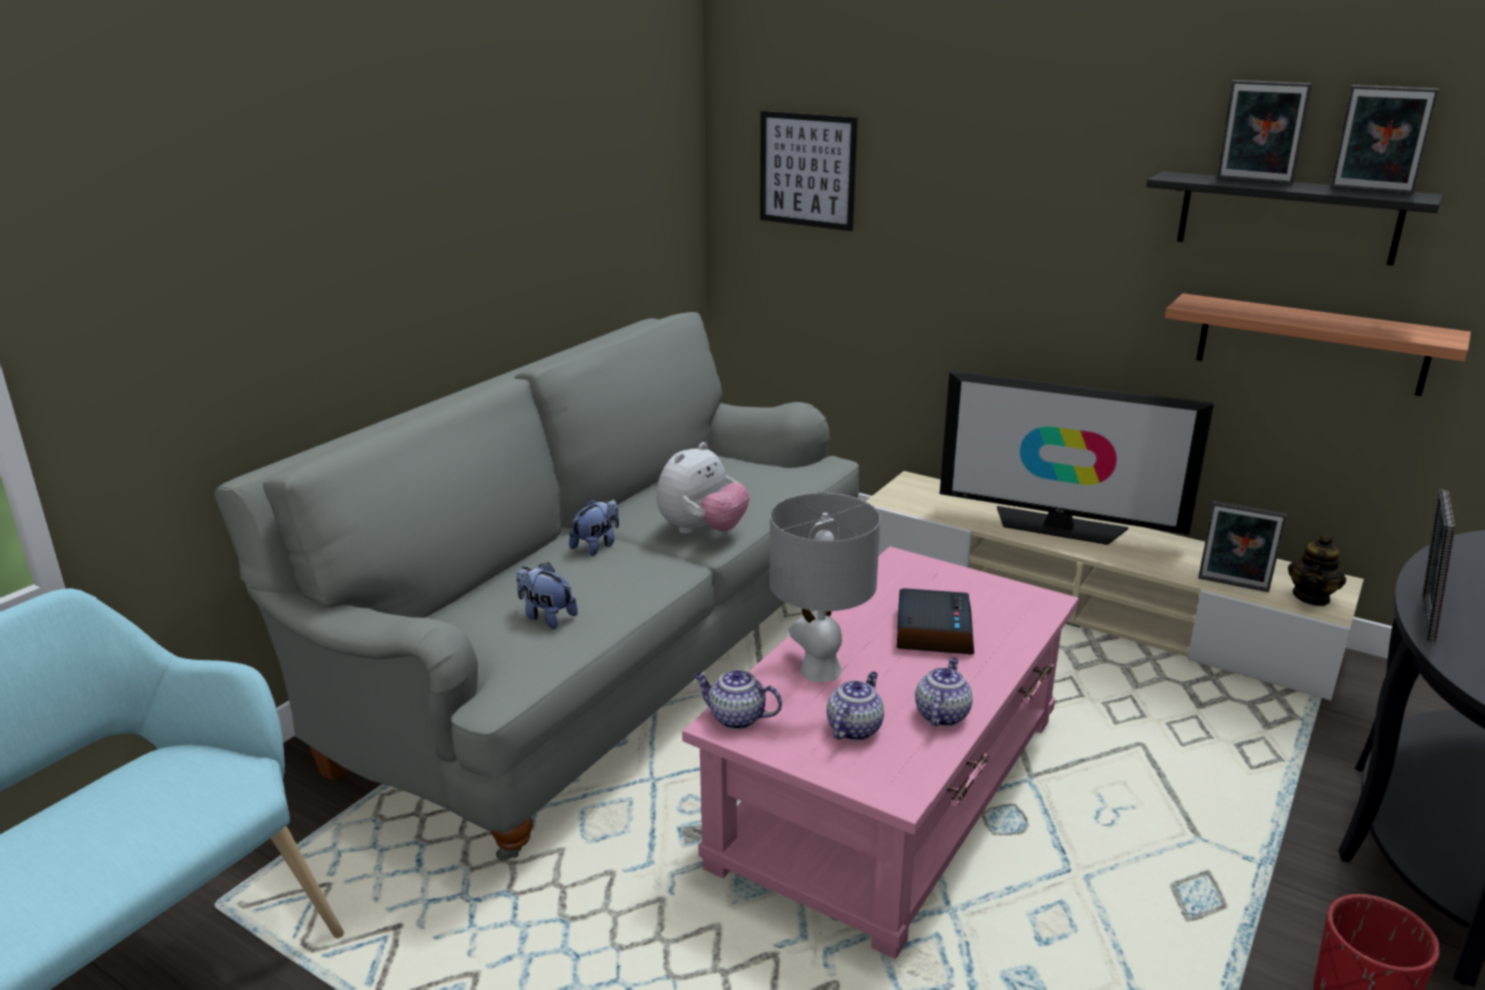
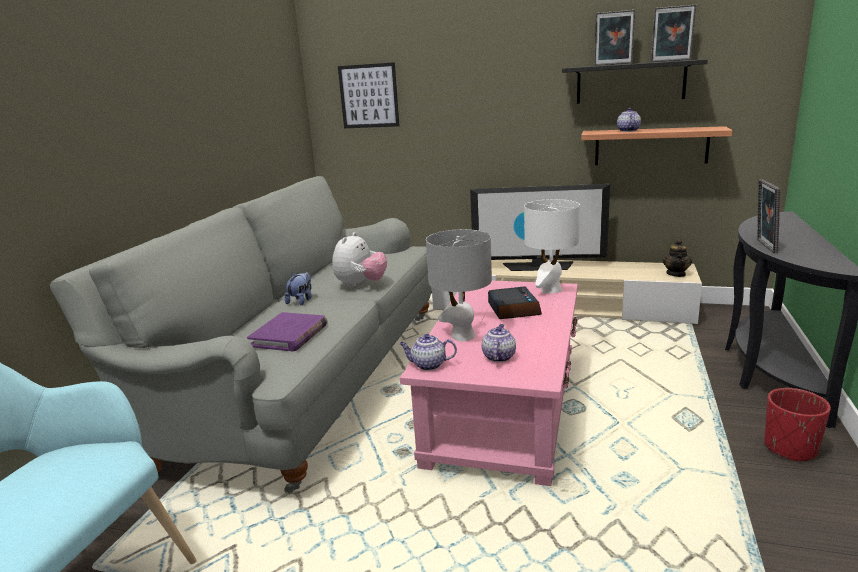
camera: 15 degrees left, 5 degrees down
(546, 616) = (289, 335): plush toy -> purple book
(941, 714) = (541, 342): teapot -> teapot (627, 131)
(1022, 602) = (550, 290): none -> white table lamp
(1233, 586) = (637, 276): picture frame -> none

